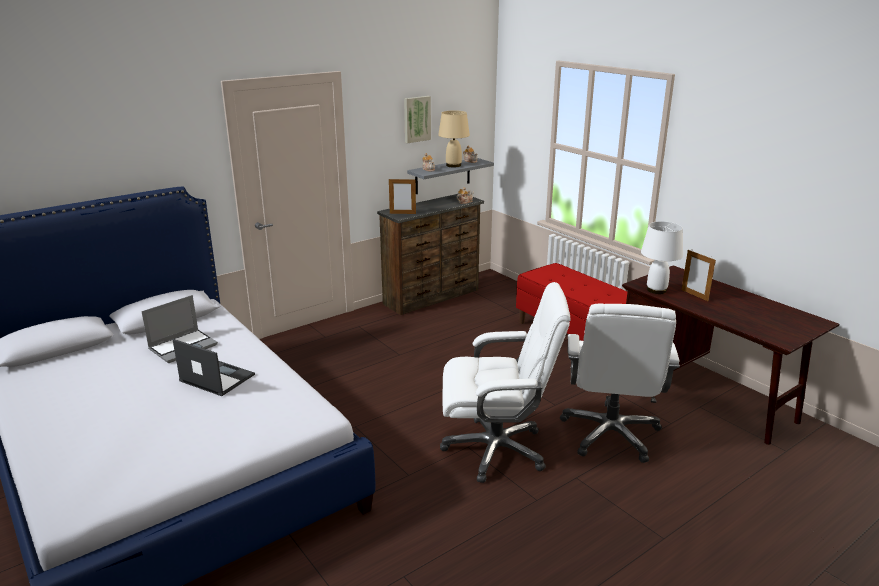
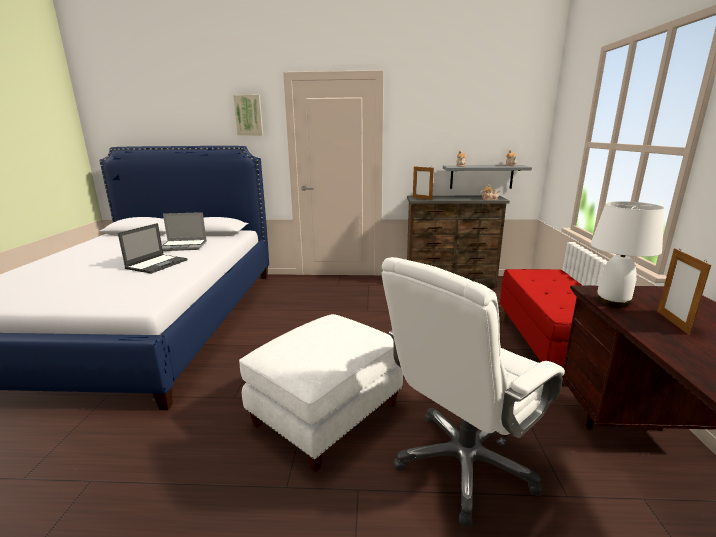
camera: 40 degrees right, 5 degrees down
(216, 378) = (157, 264): laptop -> laptop turned 45 degrees clockwise
(416, 119) = (456, 120): picture -> picture (249, 115)
(453, 165) = (488, 166): beige table lamp -> none
(496, 449) = (327, 415): white office chair -> white ottoman

